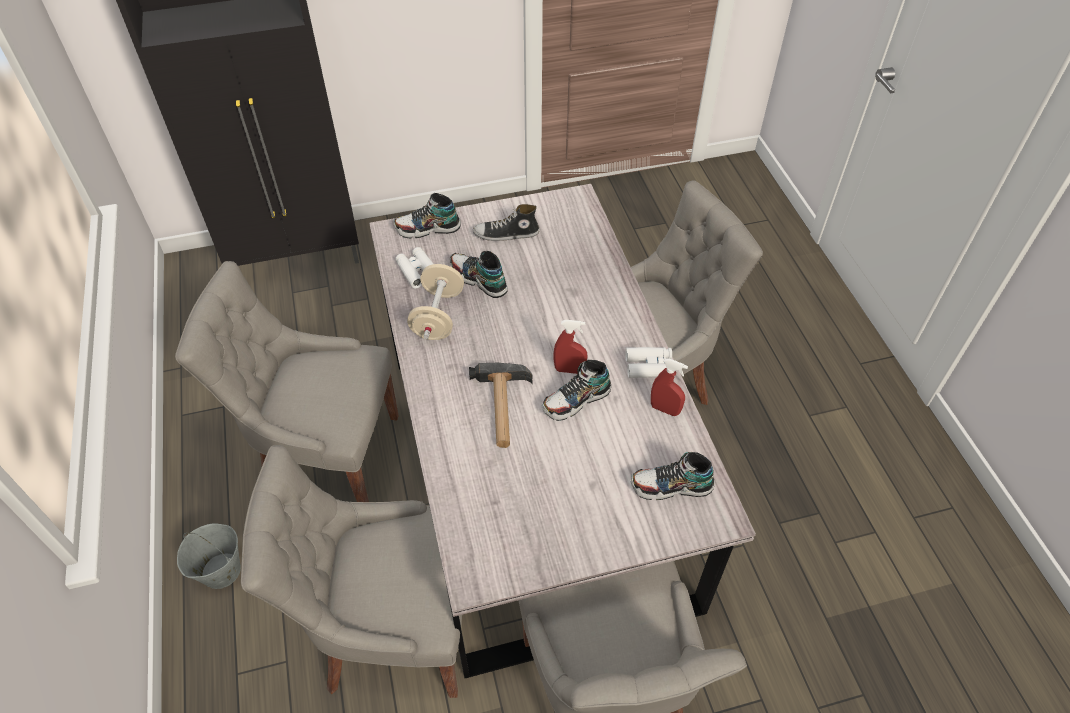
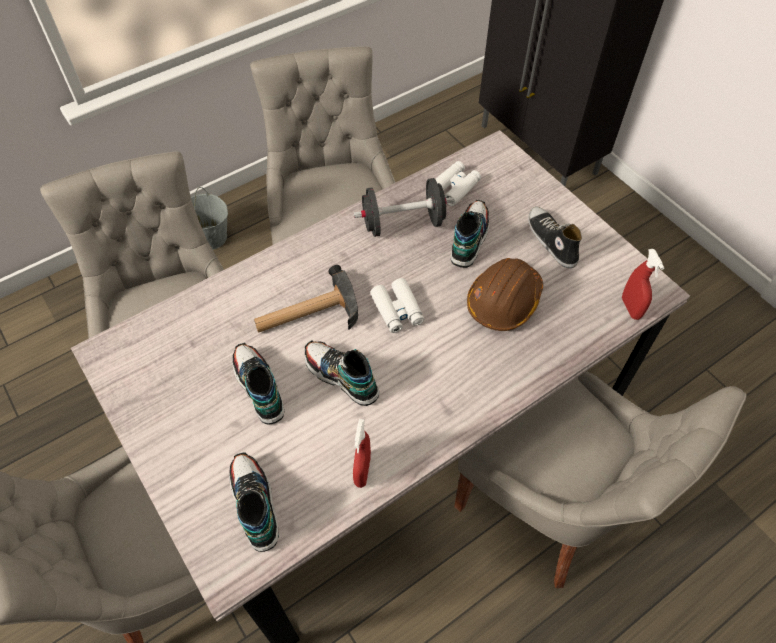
camera: 70 degrees right, 5 degrees up
(428, 229) = (517, 175): shoe -> shoe (259, 388)
(438, 316) = (403, 223): beige dumbbell -> black dumbbell
(549, 280) = (503, 301): none -> brown hard hat
(569, 370) = (381, 358): red spray bottle -> red spray bottle (631, 308)
(649, 366) = (420, 438): white binoculars -> white binoculars (397, 310)

